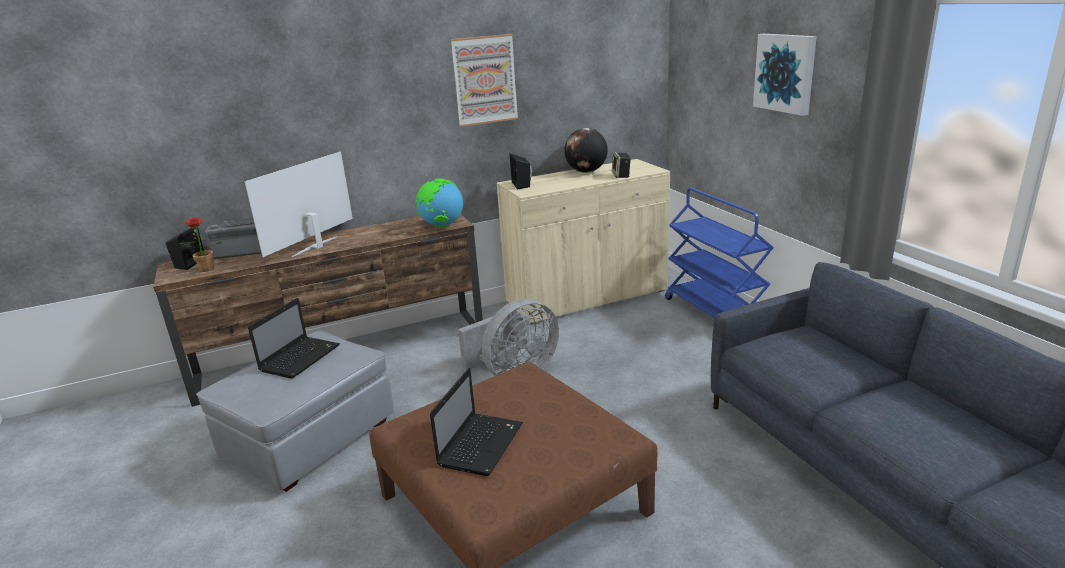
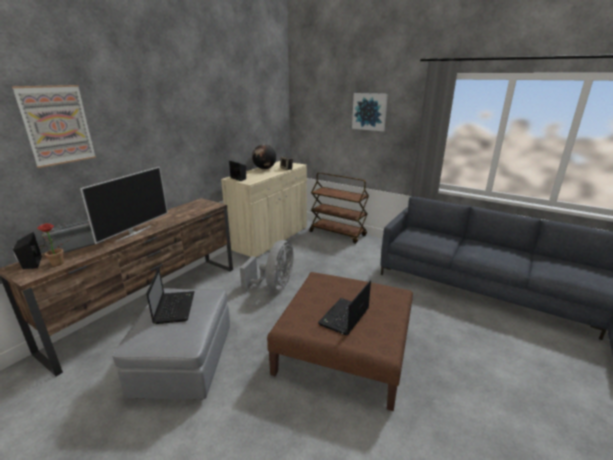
camera: 35 degrees left, 0 degrees up
(316, 246) = (133, 233): television -> television turned 150 degrees counterclockwise
(442, 226) = (207, 207): globe -> none
(481, 443) = (344, 317): laptop -> laptop turned 135 degrees counterclockwise
(484, 80) = (212, 116): picture -> picture (57, 125)
(714, 313) = (338, 233): blue cart -> brown cart

